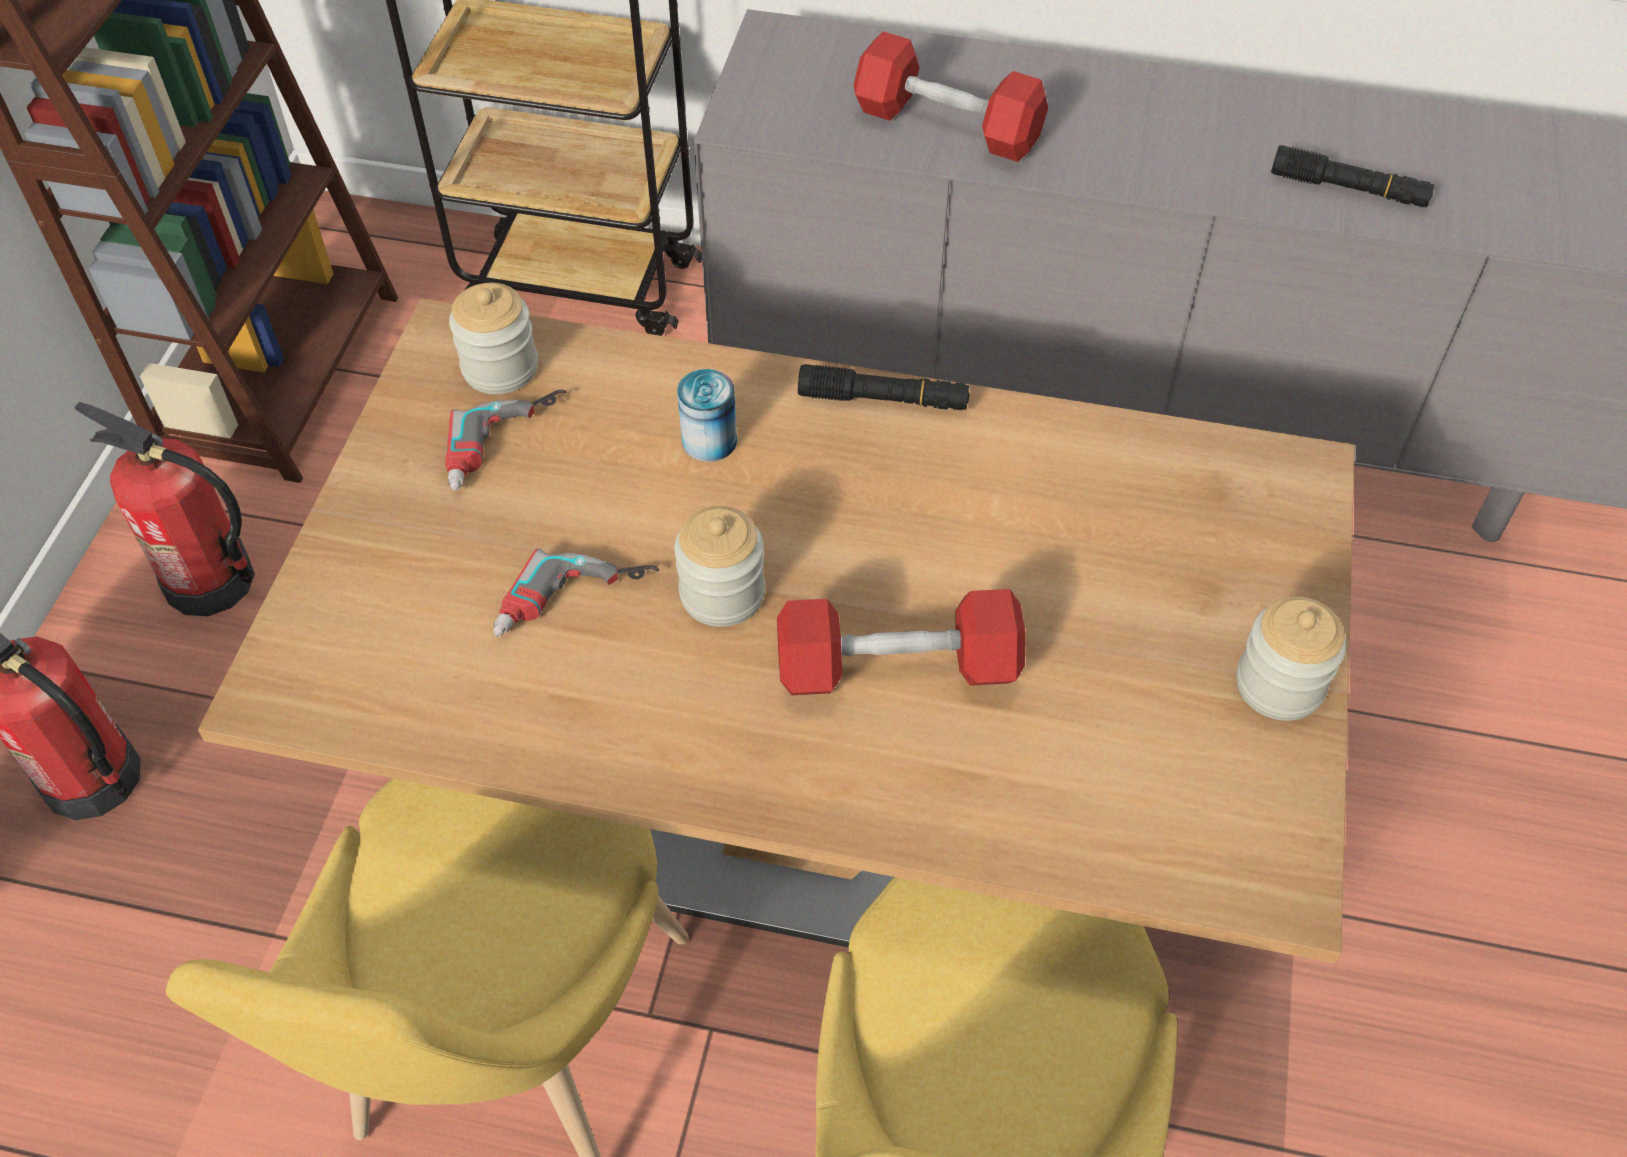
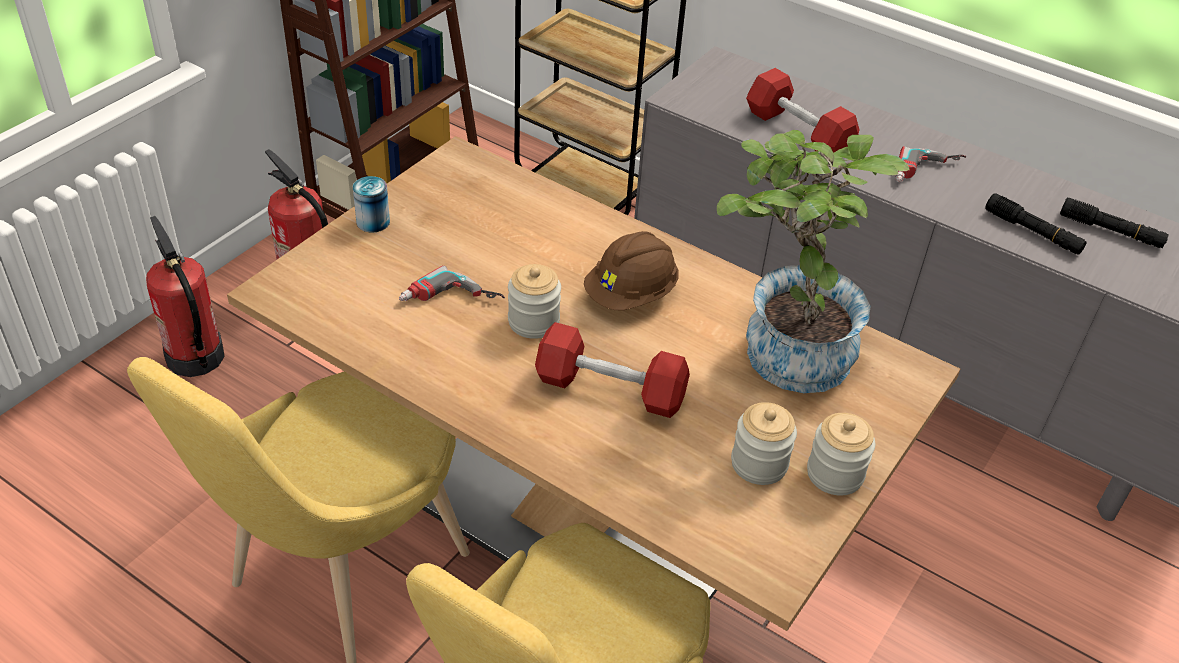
camera: 20 degrees right, 10 degrees down
(500, 368) = (478, 180): jar -> jar (759, 464)
(508, 447) = (460, 217): power drill -> power drill (928, 173)
(709, 440) = (571, 248): can -> can (373, 222)
(842, 491) = (631, 294): none -> brown hard hat
(883, 400) = (682, 258): black flashlight -> black flashlight (1110, 231)
(1104, 500) = (783, 347): none -> potted plant

